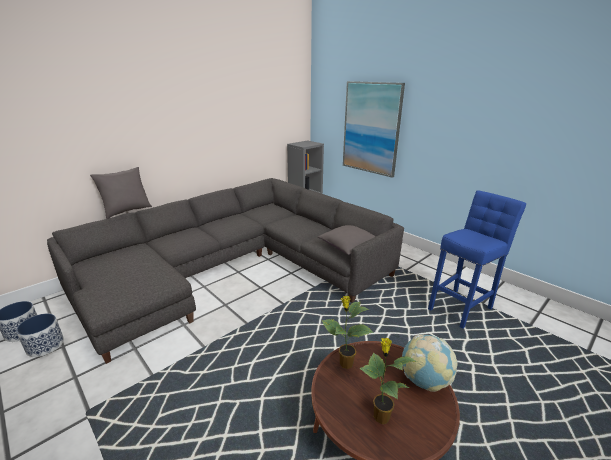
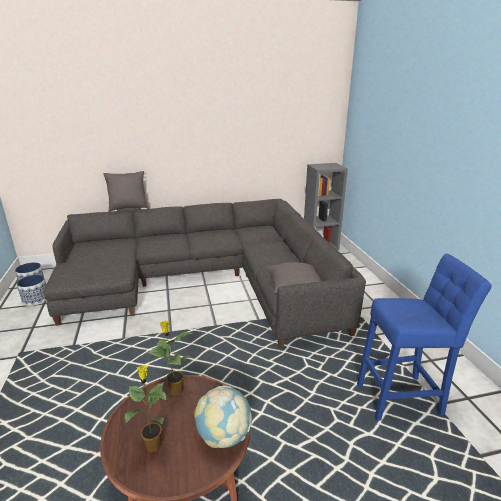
camera: 30 degrees right, 0 degrees up
(371, 128) = (391, 156): picture -> none

